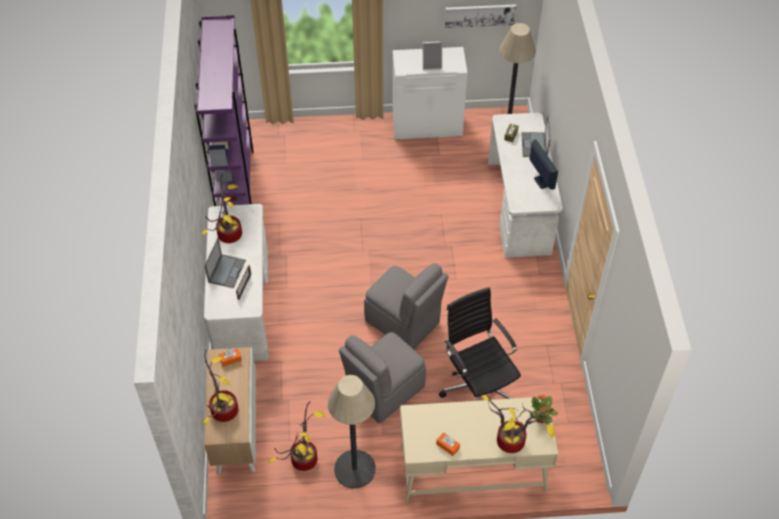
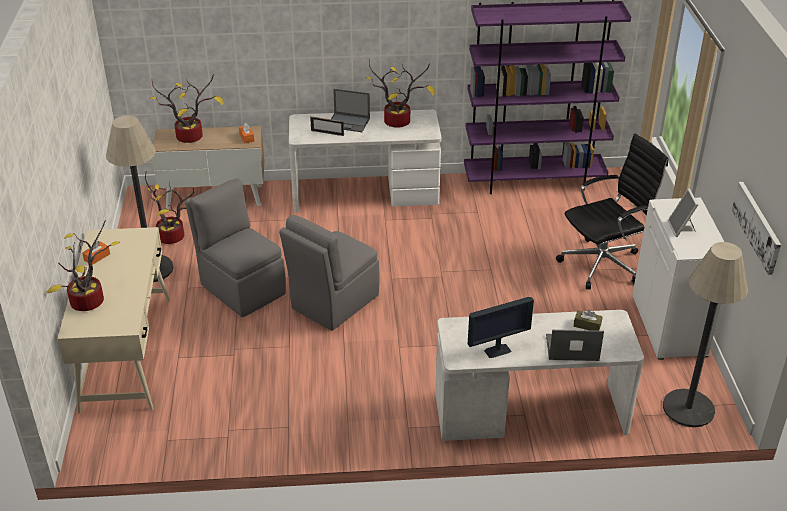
camera: 90 degrees right, 15 degrees down
(478, 387) = (233, 360): black office chair -> black office chair (604, 264)
(540, 419) = (108, 327): potted plant -> none

